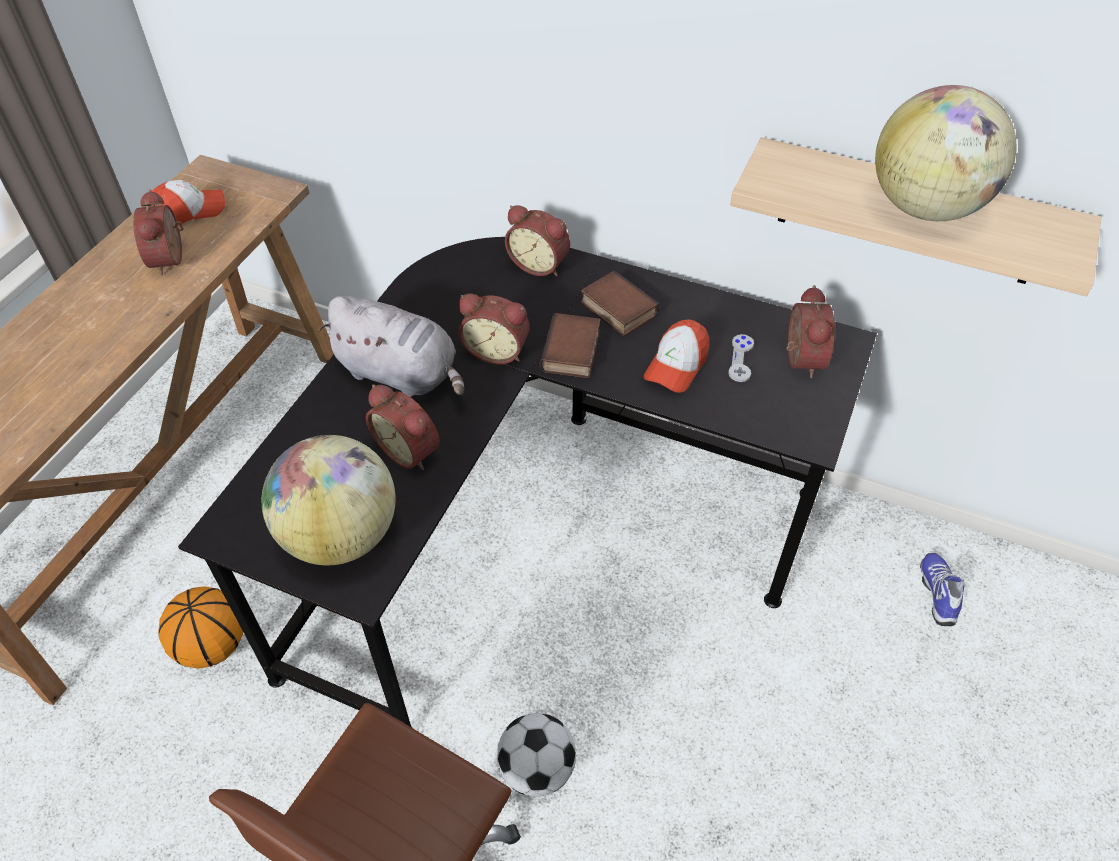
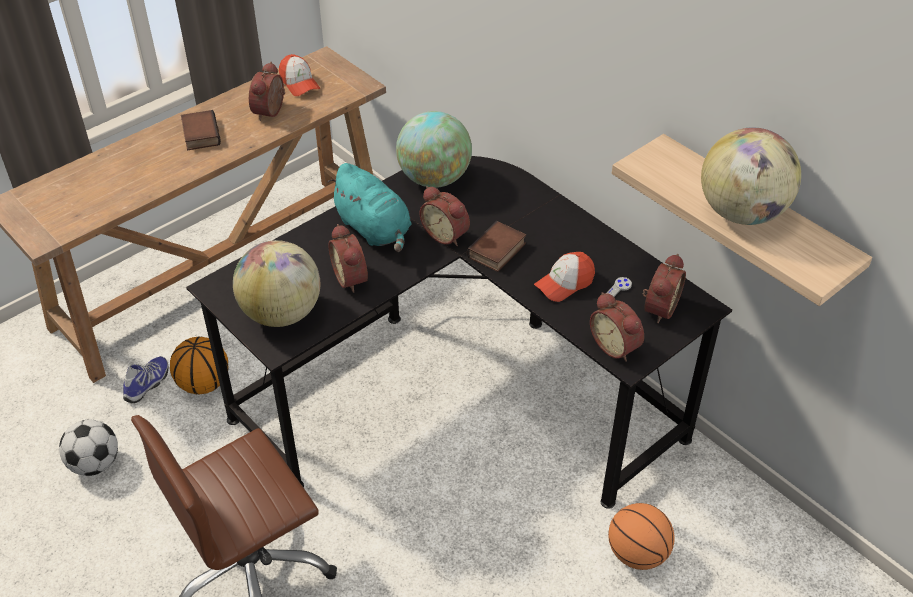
camera: 25 degrees right, 5 degrees down
(190, 211) = (299, 83): cap -> cap turned 60 degrees clockwise
(401, 374) = (375, 229): grey plush toy -> turquoise plush toy
(438, 283) = (434, 179): none -> globe
(537, 769) = (371, 542): football -> football (95, 464)
(539, 264) = (512, 186): alarm clock -> alarm clock (616, 345)
(616, 309) = (547, 233): book -> book (199, 134)
(837, 648) = (637, 553): none -> basketball
(939, 593) = (747, 548): shoe -> shoe (148, 384)

